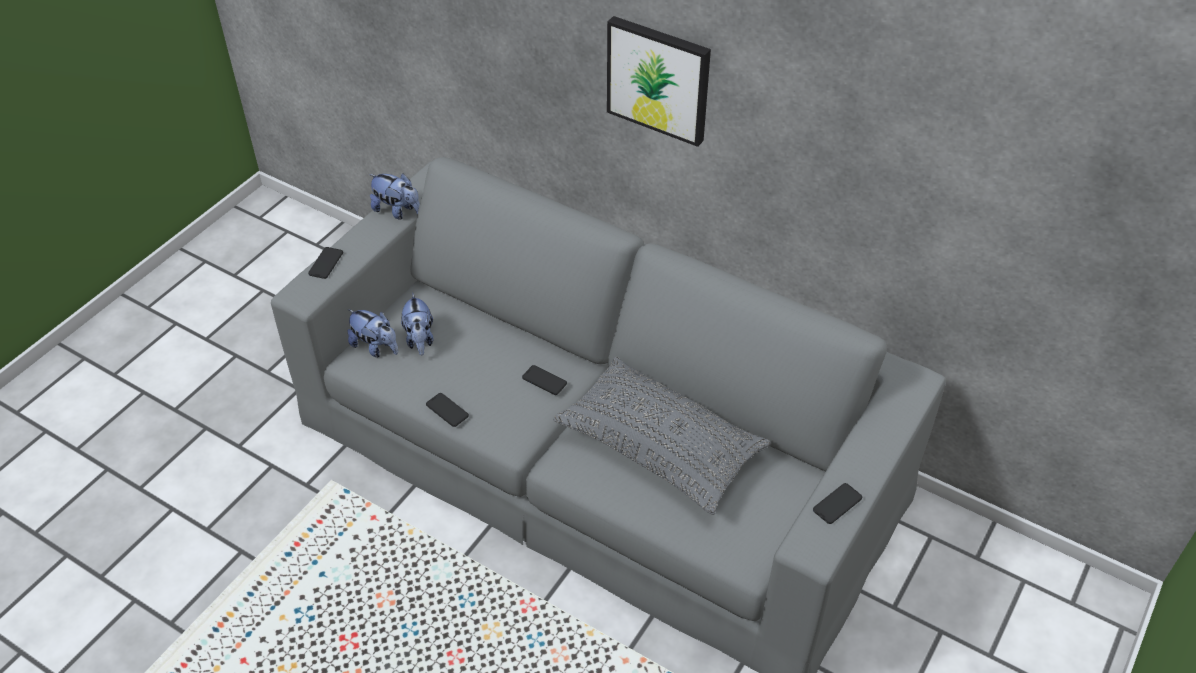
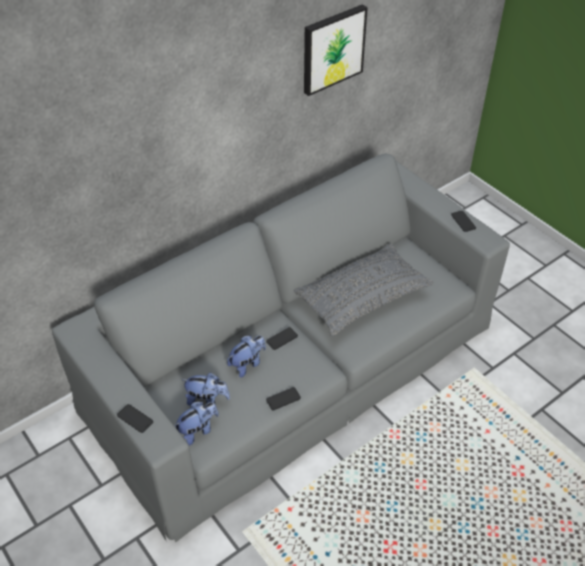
camera: 70 degrees left, 0 degrees up
(397, 211) = (101, 361): plush toy -> plush toy (247, 364)
(659, 79) = (208, 120): picture -> picture (332, 49)

